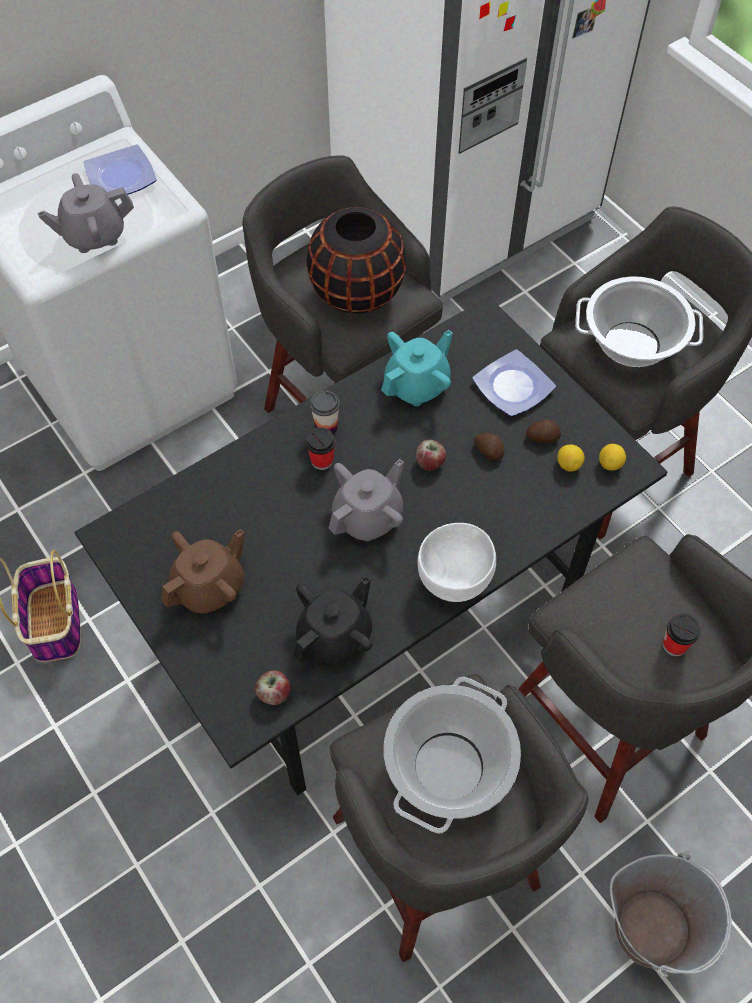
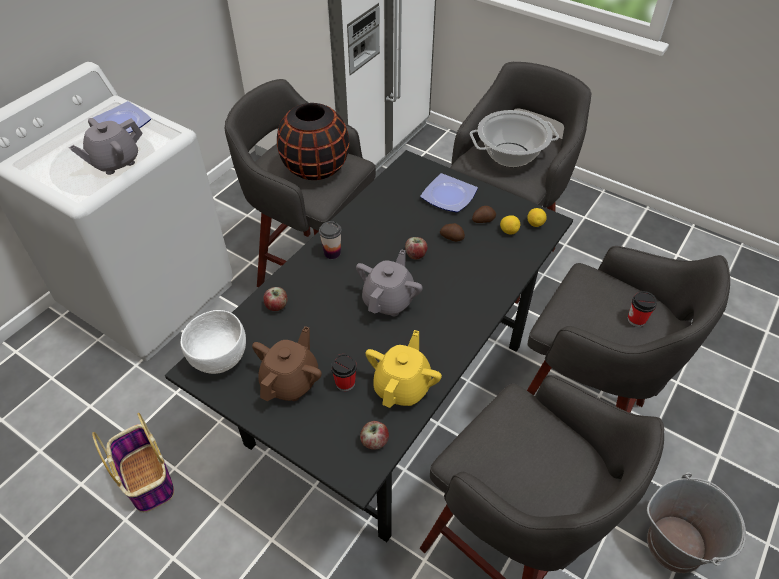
camera: 20 degrees left, 10 degrees down
(231, 482) = (277, 306): none -> apple
(322, 460) = (338, 274): cup -> cup (345, 383)
(335, 636) = (402, 386): black teapot -> yellow teapot
(417, 385) = (384, 211): turquoise teapot -> none
(448, 765) = (528, 449): cooking pot -> none
(454, 579) = (469, 322): white bowl -> white bowl (220, 359)

